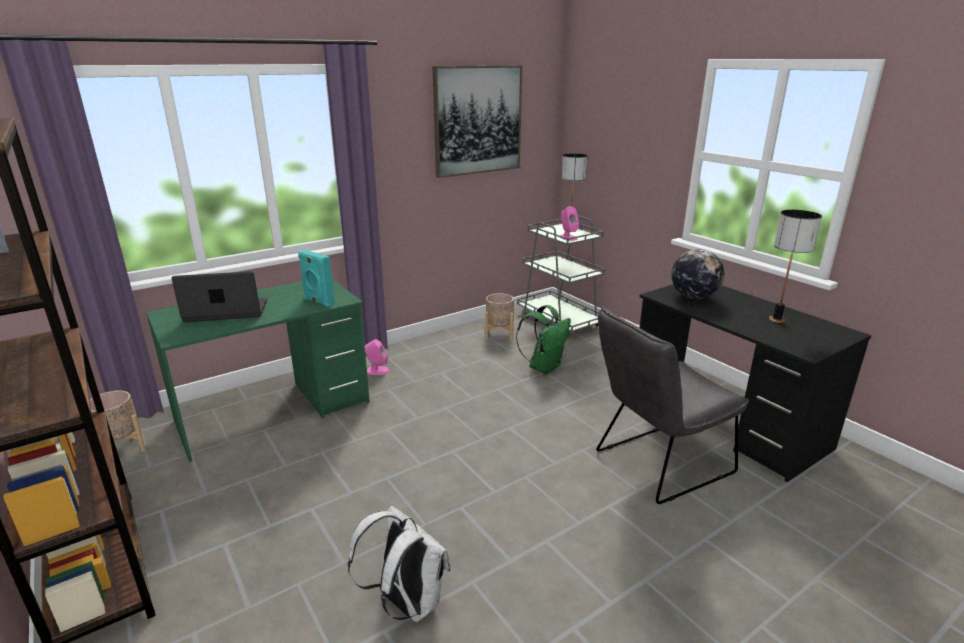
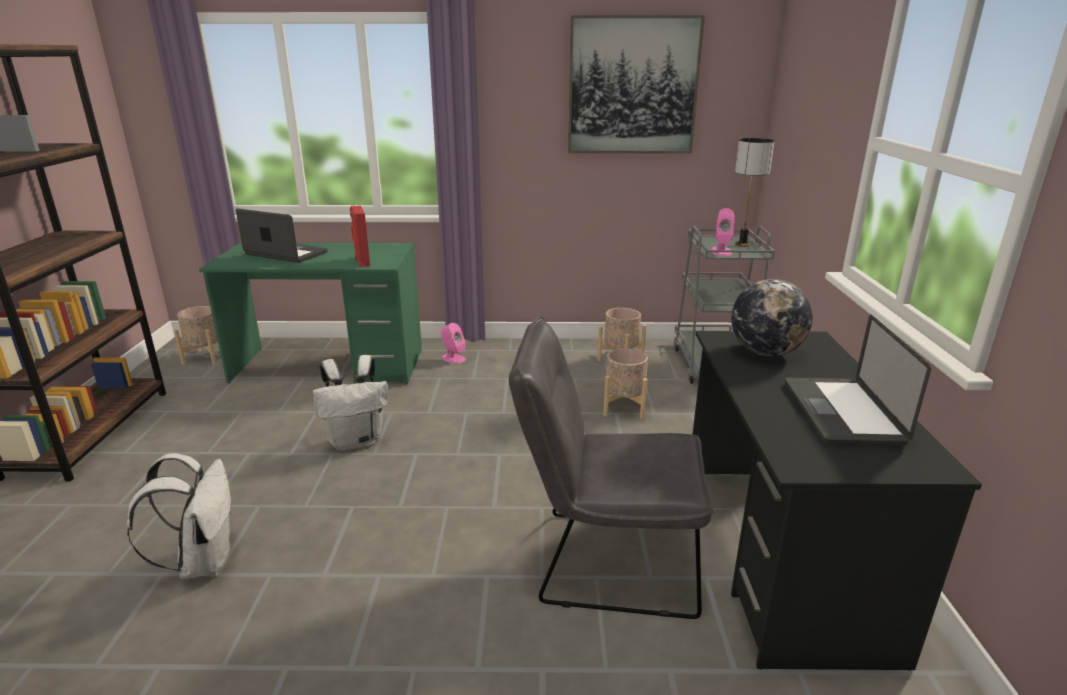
camera: 35 degrees right, 0 degrees up
(318, 302) = (361, 261): turquoise speaker -> red speaker
(392, 460) = (357, 441): none -> white backpack
(544, 367) = (623, 407): green backpack -> beige planter
(777, 319) = (841, 412): table lamp -> laptop

